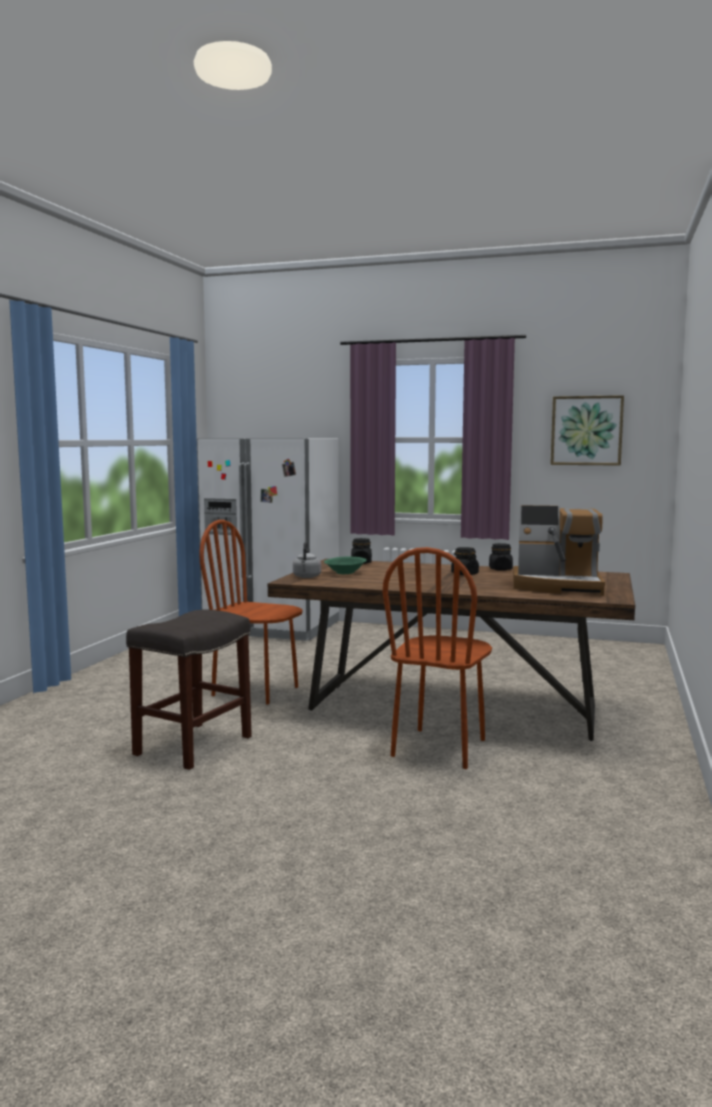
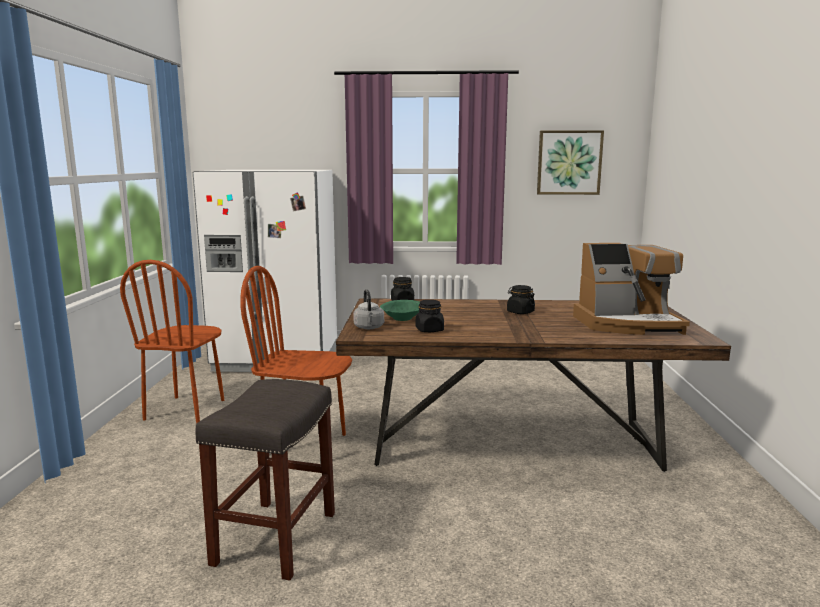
camera: 15 degrees left, 5 degrees up
(439, 748) = (537, 502): brown chair -> brown chair (185, 410)
(500, 569) = (544, 303): black jar -> black jar (429, 330)

